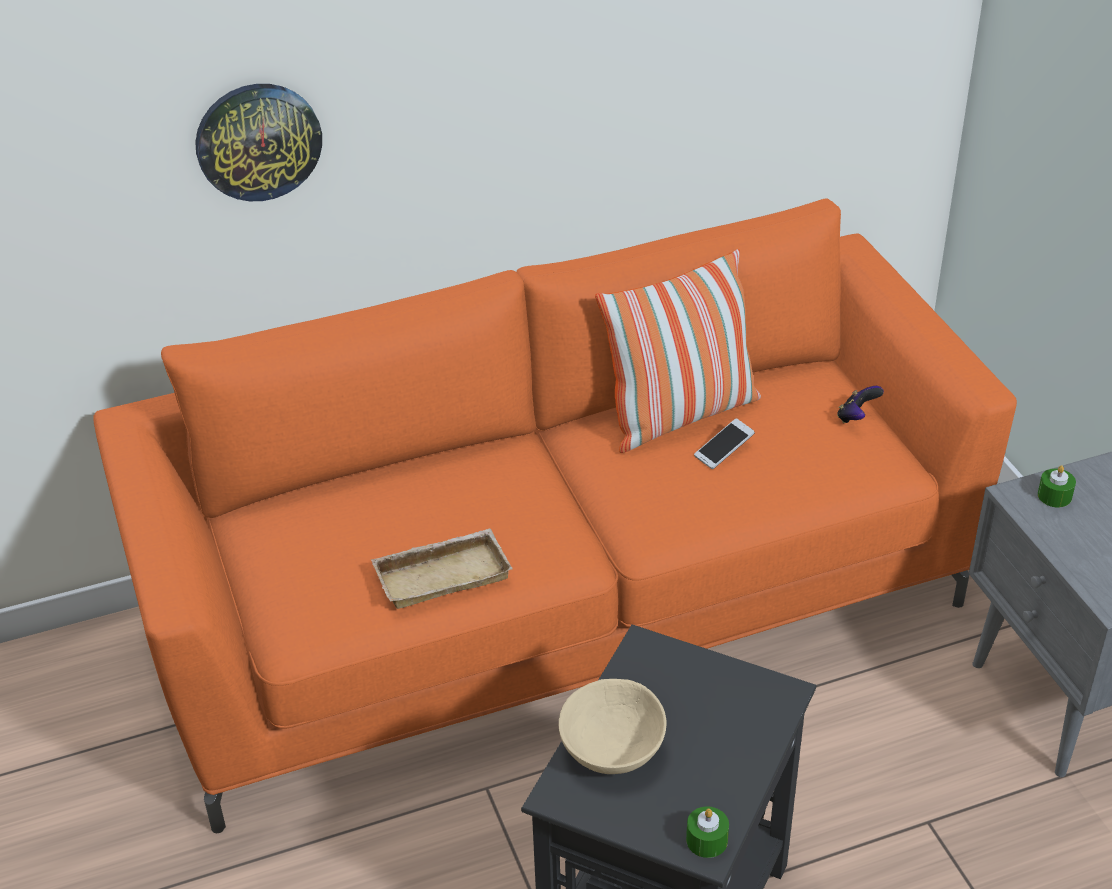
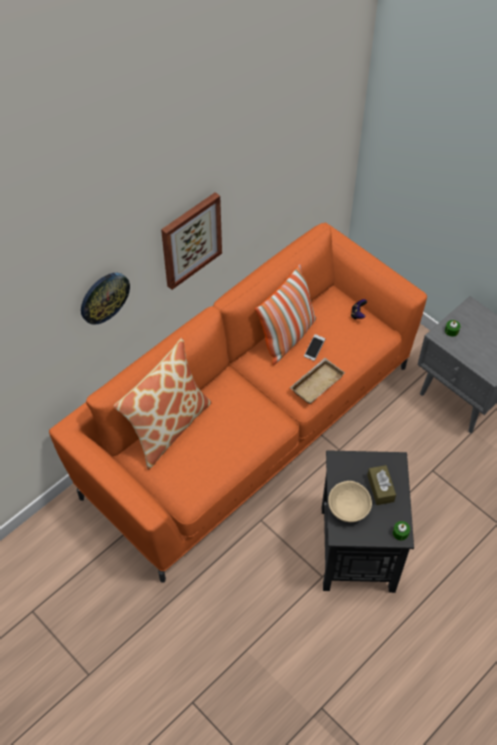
camera: 25 degrees left, 15 degrees up
(340, 495) = (168, 427): none -> pillow
(443, 573) = (233, 450): beige tray -> beige tray (316, 382)
(493, 104) = (190, 240): none -> picture
(711, 735) = (380, 488): none -> brown tissue box

